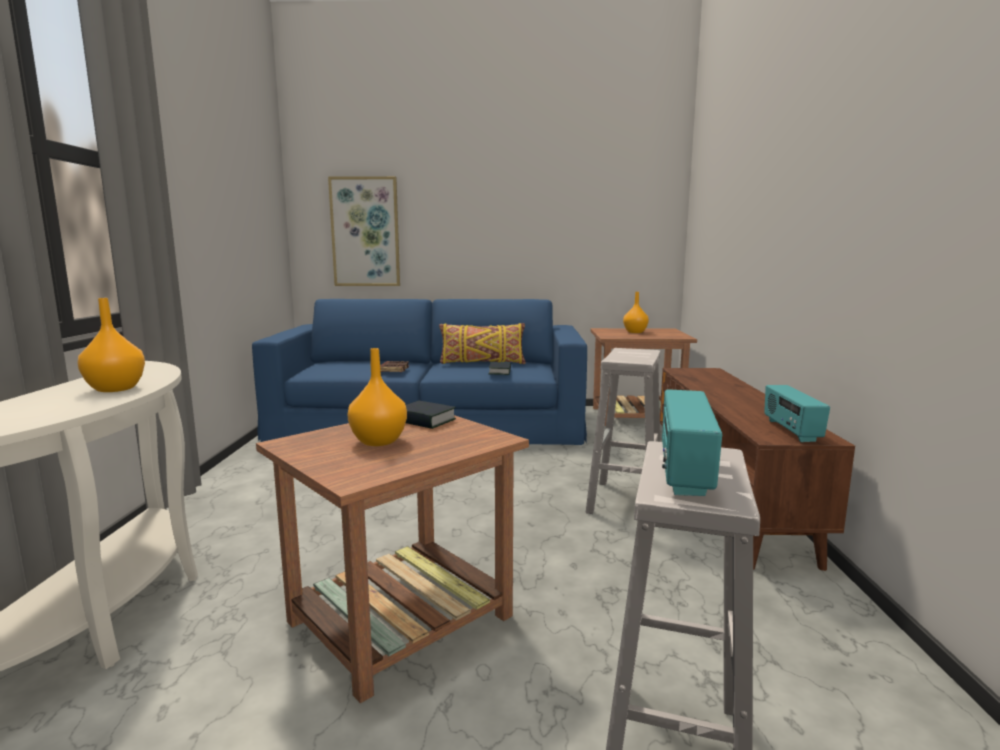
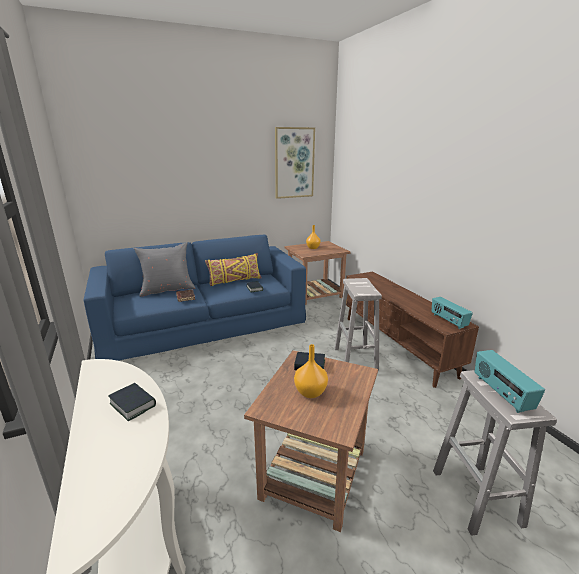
camera: 25 degrees left, 10 degrees up
(117, 388) = (133, 404): orange vase -> book
(365, 232) = (132, 196): picture -> picture (294, 163)
(381, 361) = (167, 290): none -> grey pillow

